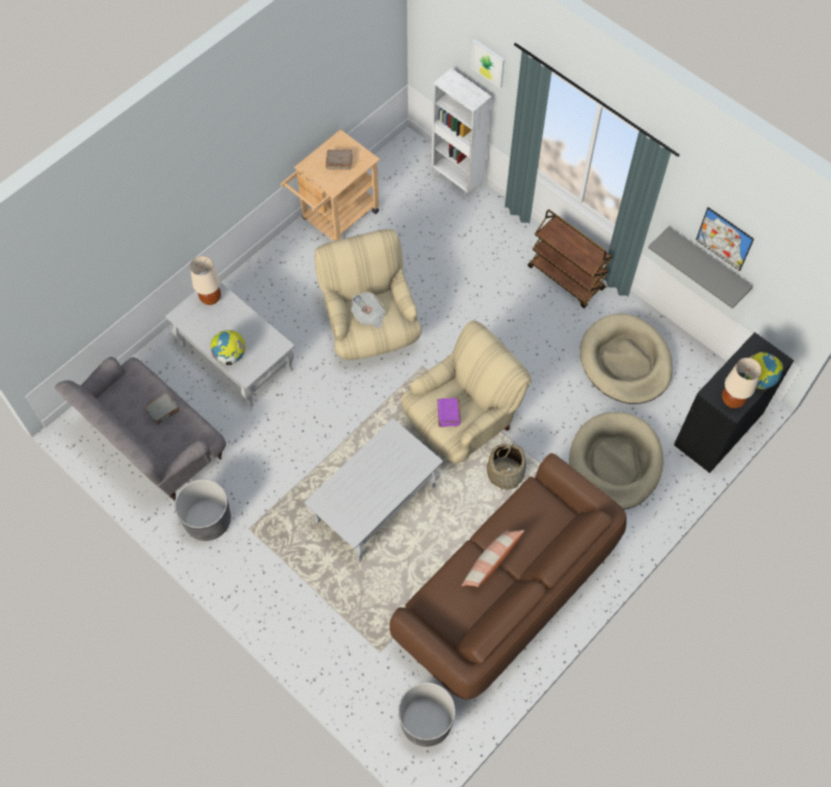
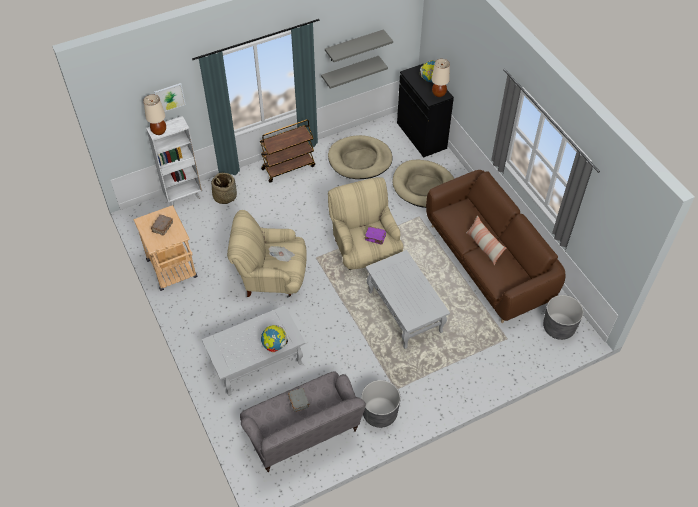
camera: 70 degrees left, 10 degrees down
(211, 298) = (220, 345): beige table lamp -> beige table lamp (159, 131)
(505, 473) = (410, 239): basket -> basket (225, 196)
(724, 239) = (354, 45): picture -> grey shelf

